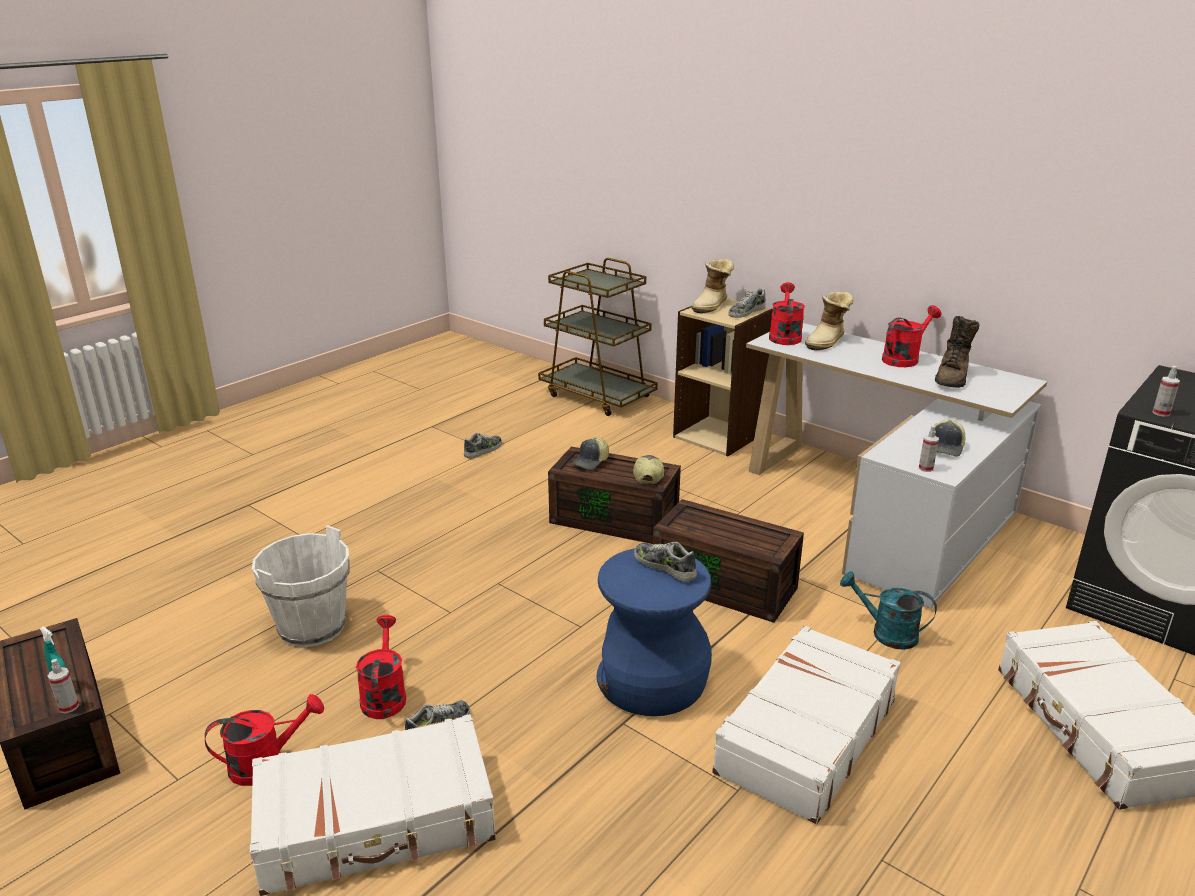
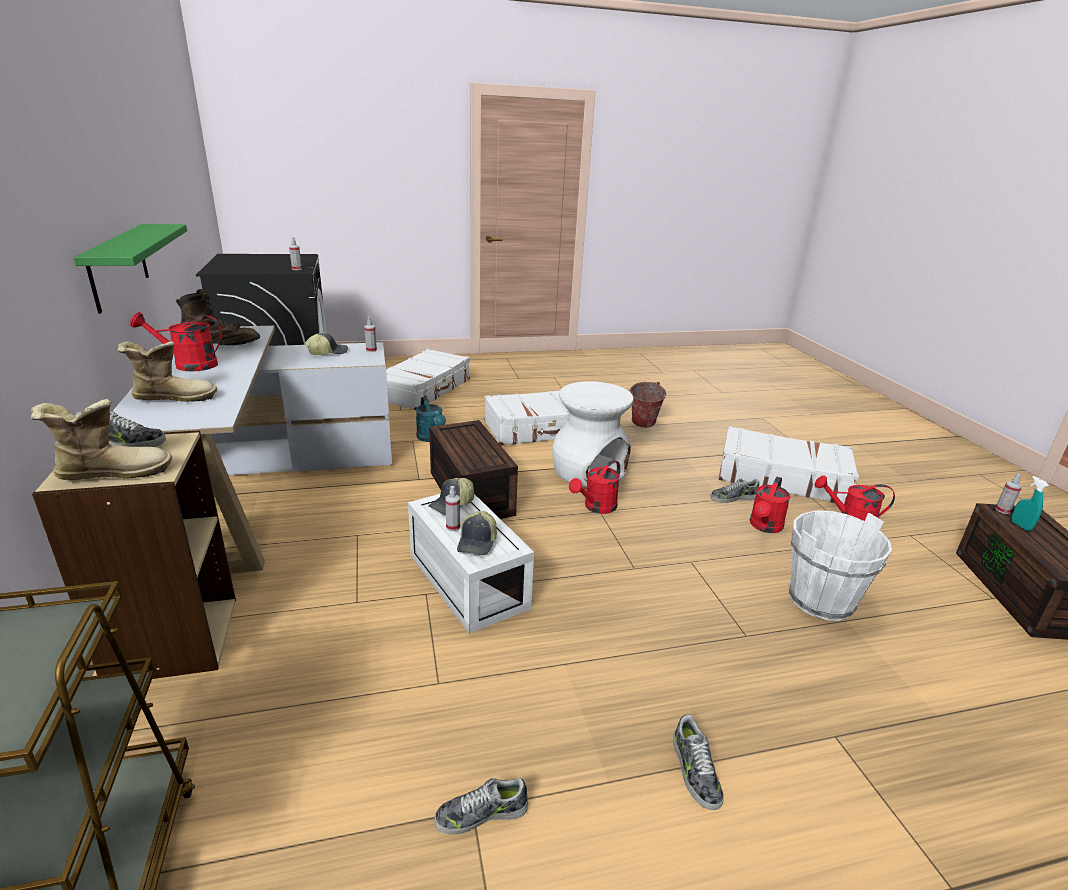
camera: 145 degrees left, 0 degrees up
(591, 461) = (478, 542): cap -> cap turned 120 degrees clockwise
(616, 519) = (465, 580): brown storage box -> white storage box
(622, 463) = (453, 526): none -> spray bottle
(652, 681) = (588, 470): blue stool -> white stool
(665, 566) = (583, 395): shoe -> shoe (694, 771)
(683, 849) = (642, 425): none -> bucket
(784, 336) = (179, 418): red watering can -> red watering can (596, 507)
(935, 261) = (118, 266): none -> green shelf

